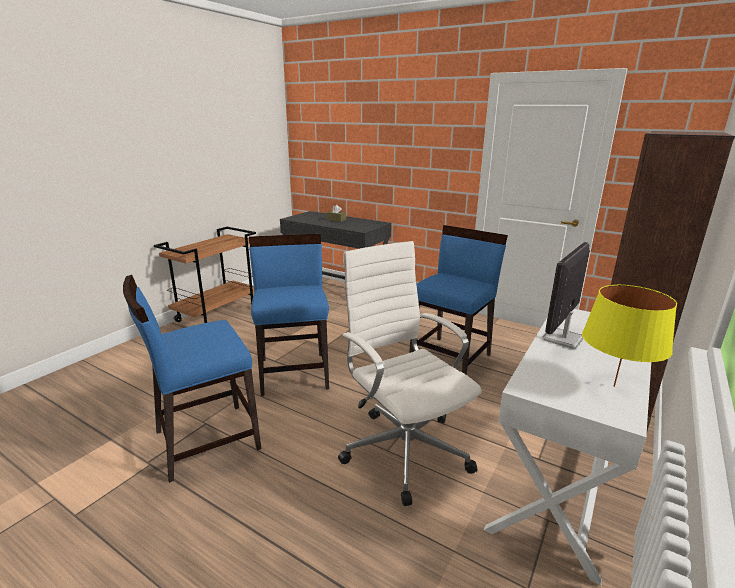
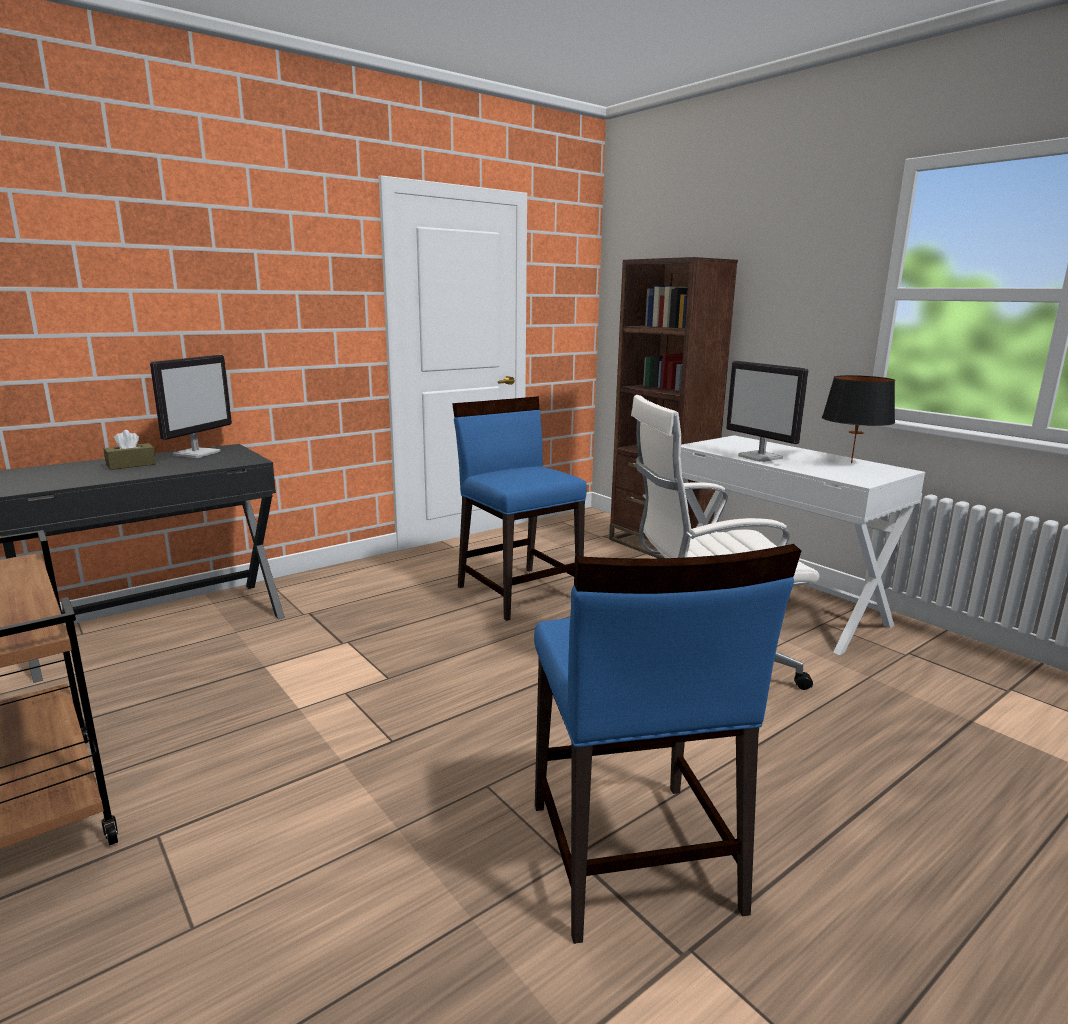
camera: 70 degrees left, 5 degrees down
(294, 373) = (458, 723): blue chair -> none
(364, 222) = (197, 453): none -> monitor
(613, 386) = (851, 463): yellow table lamp -> black table lamp

